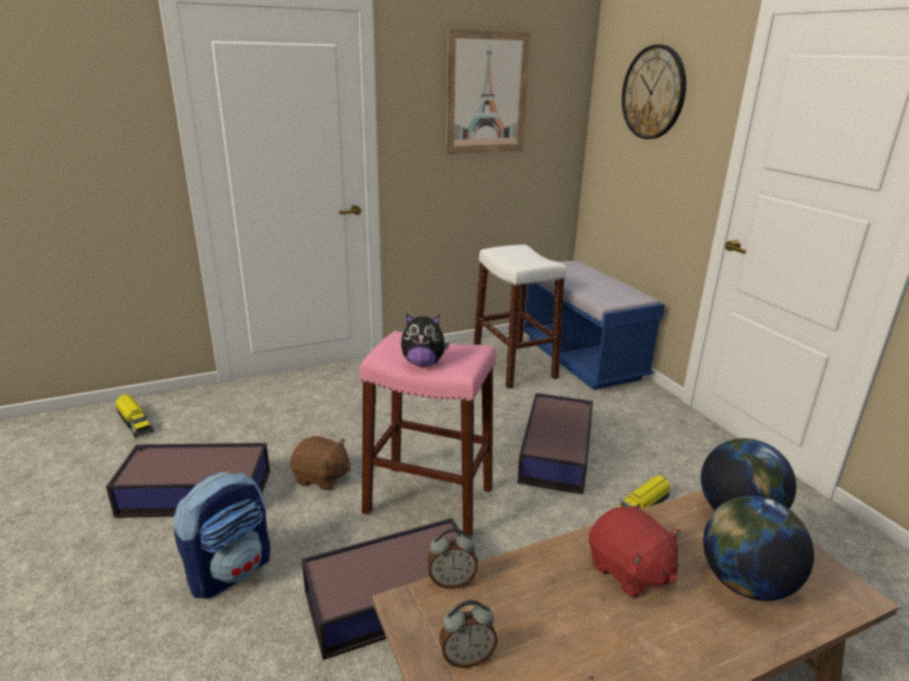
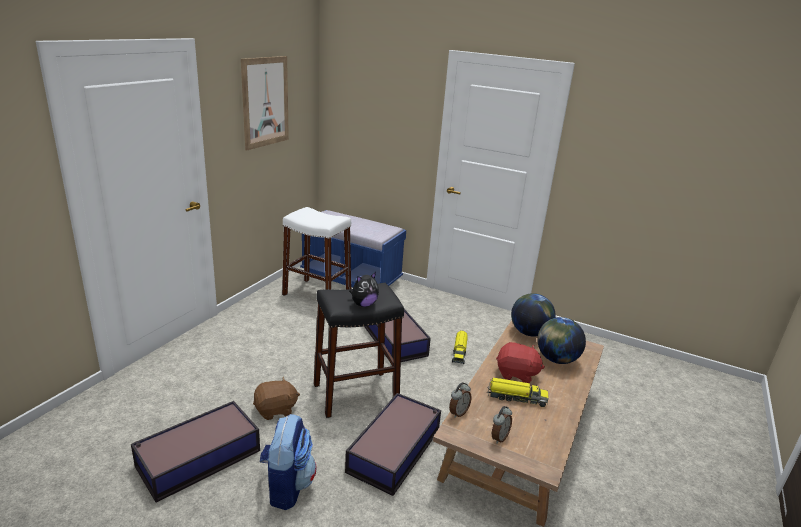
camera: 40 degrees left, 0 degrees up
(135, 422) = (68, 437): toy truck -> toy truck (516, 397)
(429, 500) = (356, 393): pink stool -> black stool
(653, 93) = (377, 97): wall clock -> none

